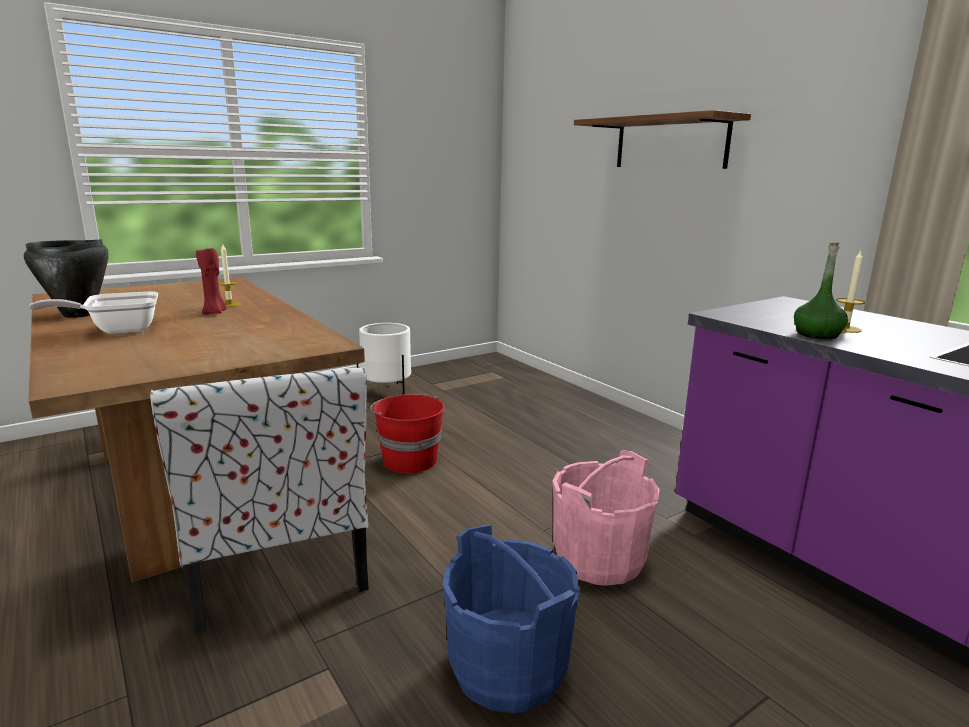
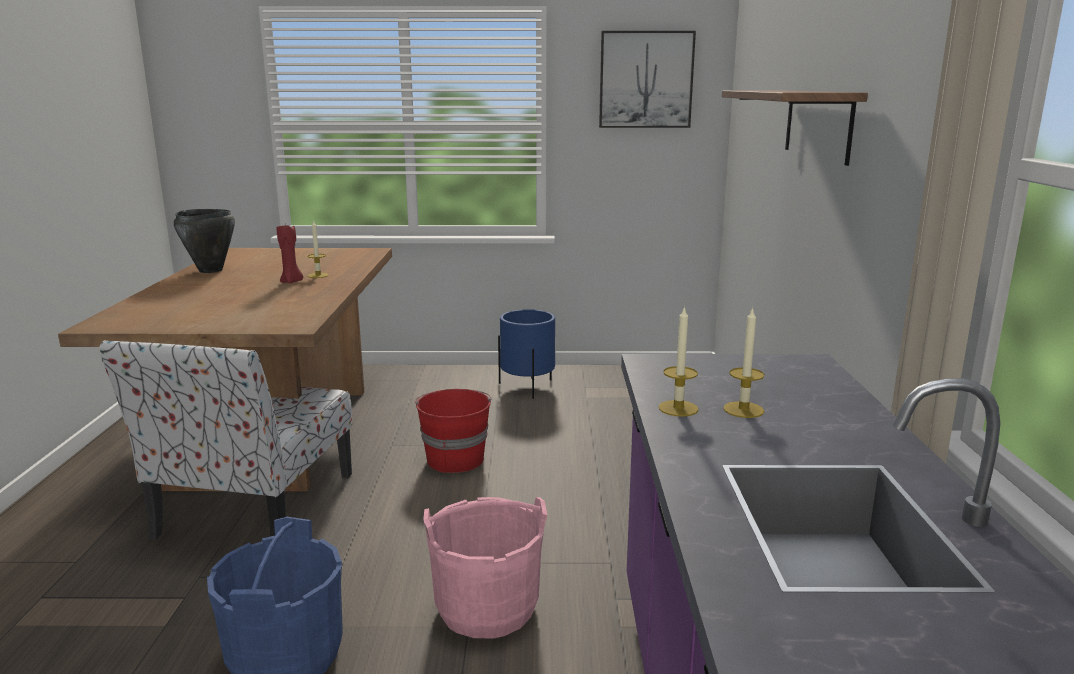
camera: 35 degrees right, 0 degrees up
(117, 330) = (203, 288): frying pan -> none
(386, 392) = (527, 387): white planter -> blue planter
(444, 118) = (645, 80): none -> picture
(816, 334) = (678, 408): green bottle -> candle

